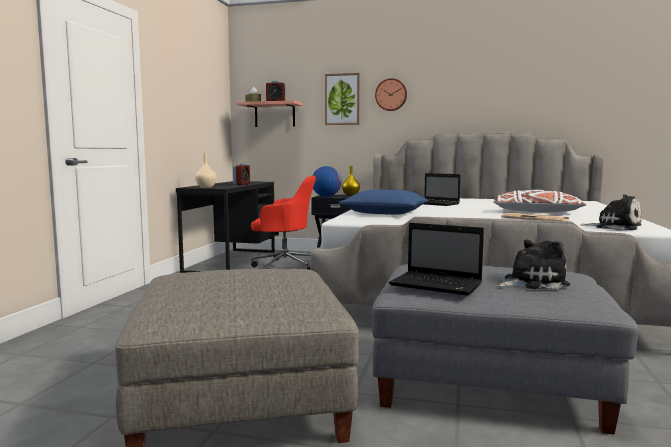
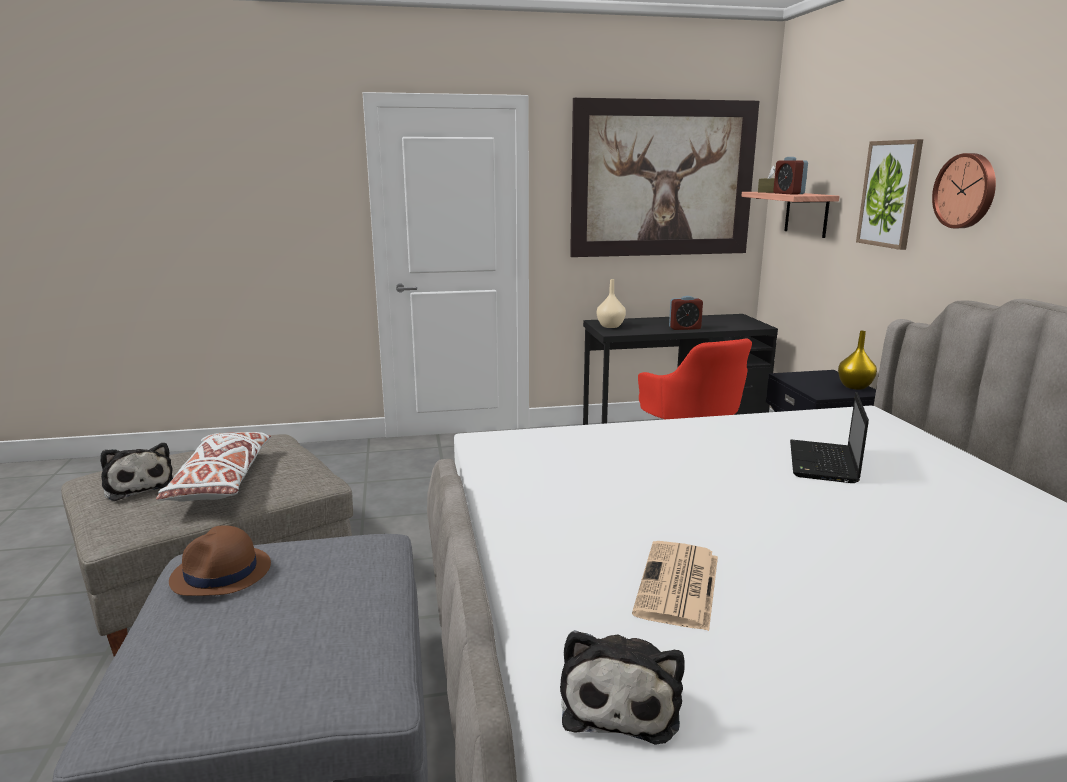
camera: 65 degrees right, 10 degrees up
(196, 89) = (662, 179): none -> picture
(326, 196) = (797, 378): globe -> none
(385, 213) = (606, 448): blue pillow -> none
(438, 285) = (221, 574): laptop -> brown hat
(531, 282) = (242, 646): plush toy -> plush toy (138, 485)
(536, 212) = (833, 581): white pillow -> white pillow (221, 481)

